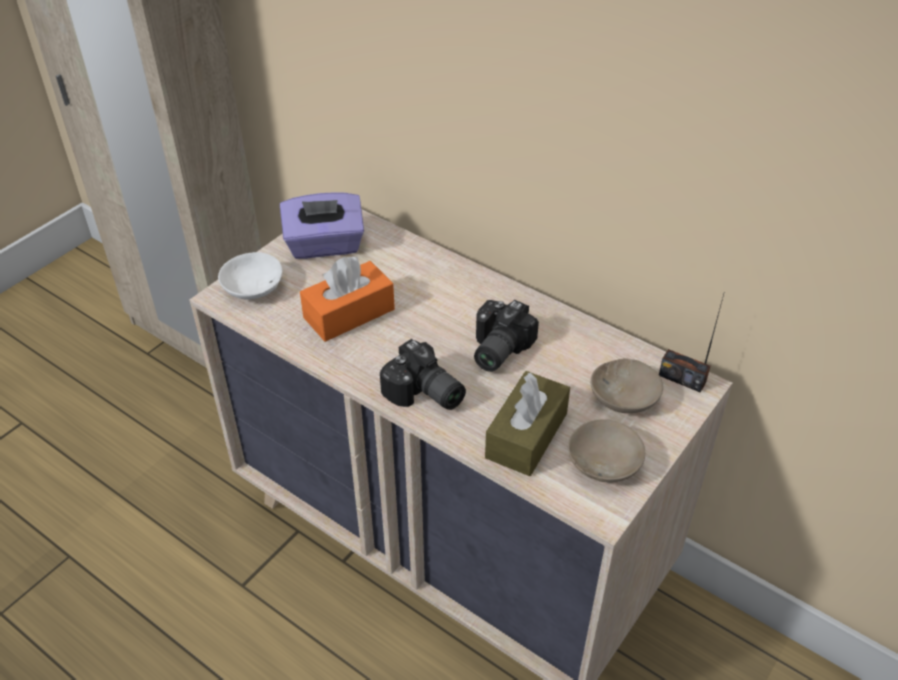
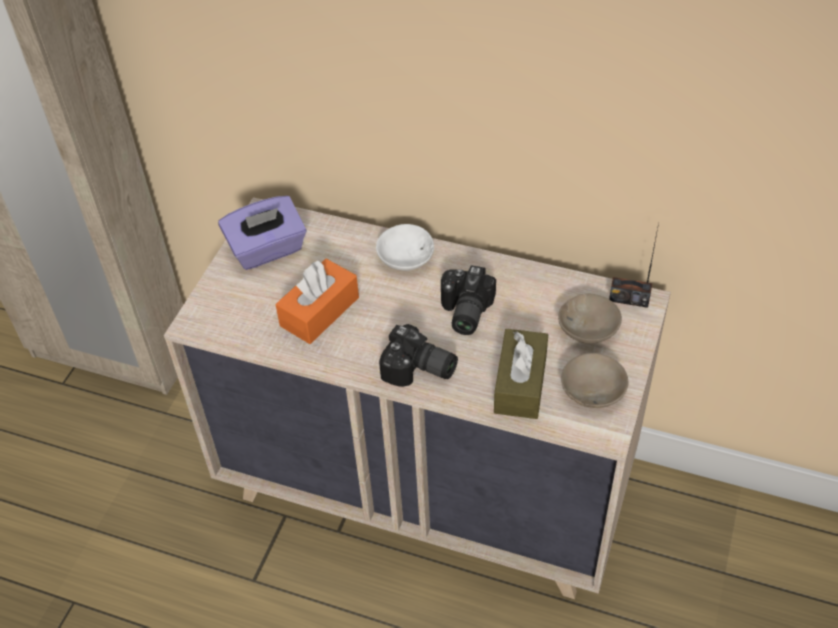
camera: 15 degrees left, 5 degrees up
(252, 287) = (217, 308): white bowl -> white bowl (404, 257)

